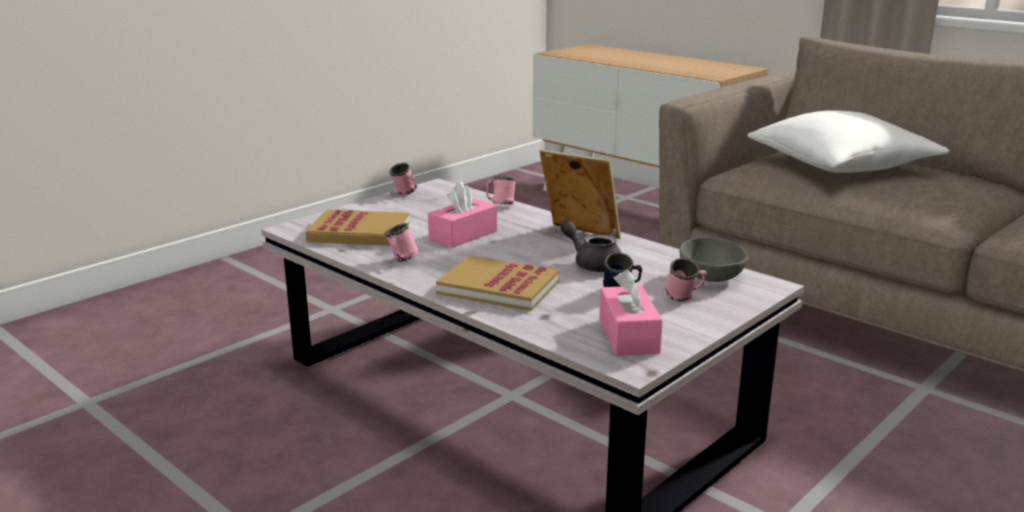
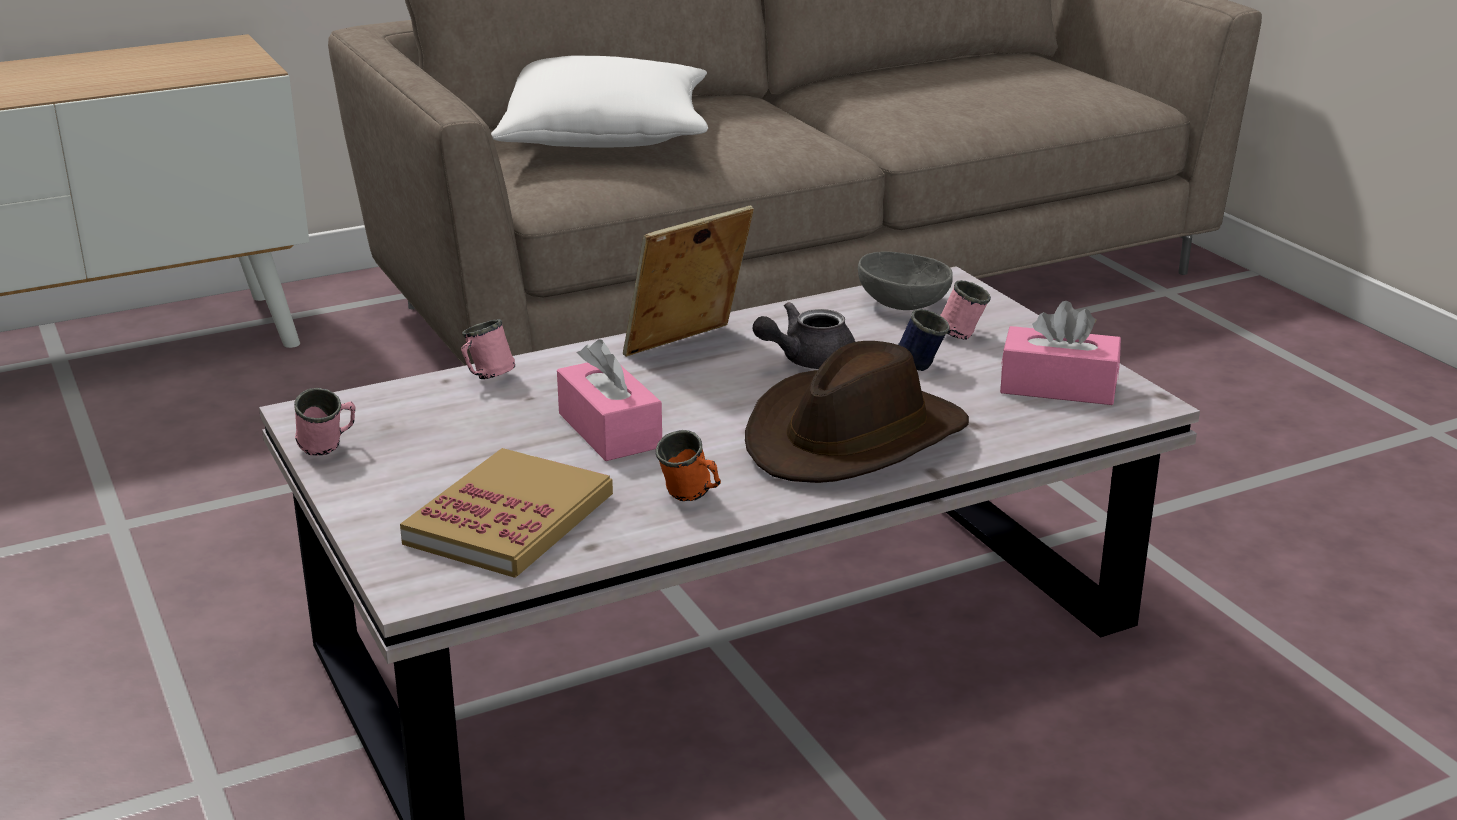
camera: 70 degrees left, 5 degrees up
(401, 261) = (691, 498): pink mug -> orange mug
(498, 287) = (855, 438): book -> brown hat

